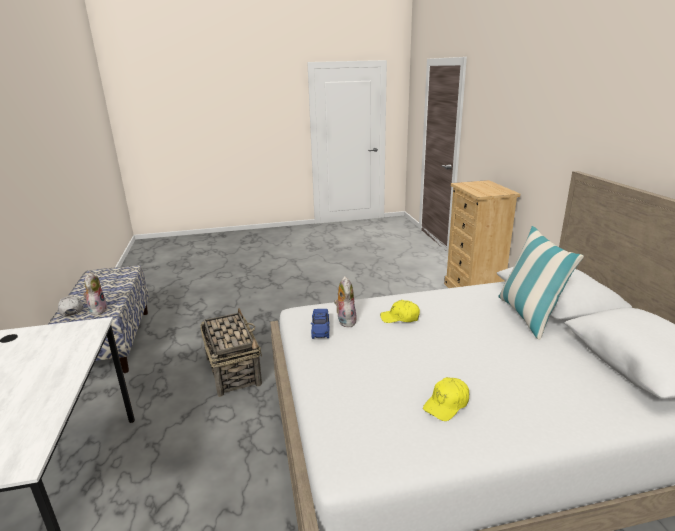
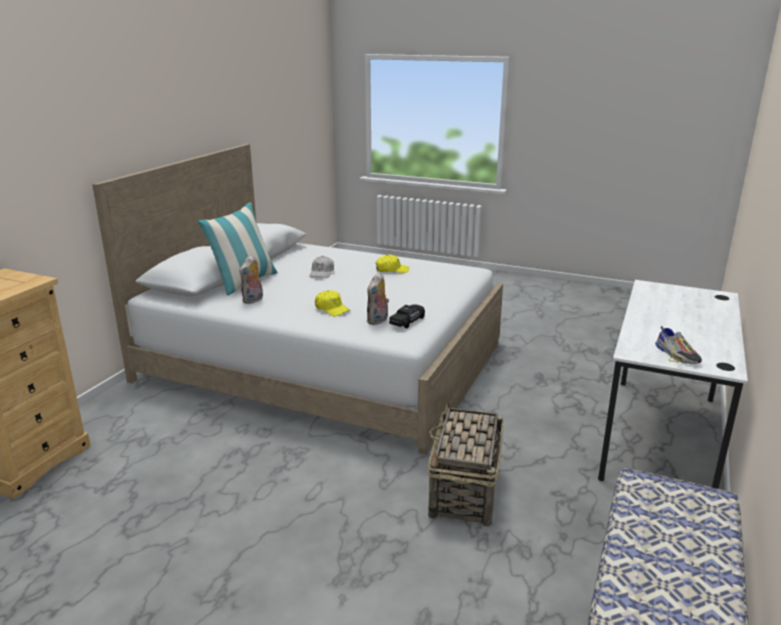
camera: 145 degrees left, 0 degrees up
(50, 336) = (677, 355): none -> shoe
(72, 310) = (710, 516): white cap -> white cap (322, 273)
(97, 310) = (660, 497): plush toy -> plush toy (253, 300)
(320, 329) = (407, 321): blue toy car -> black toy car

